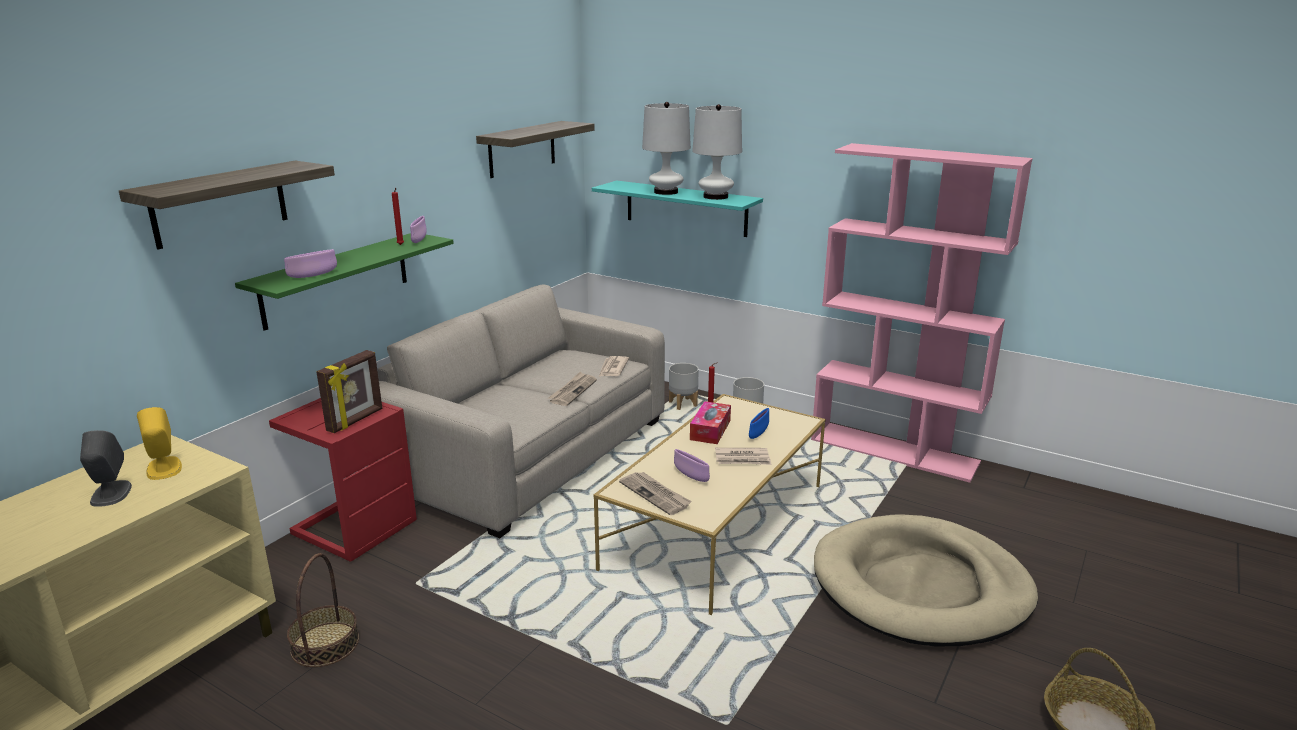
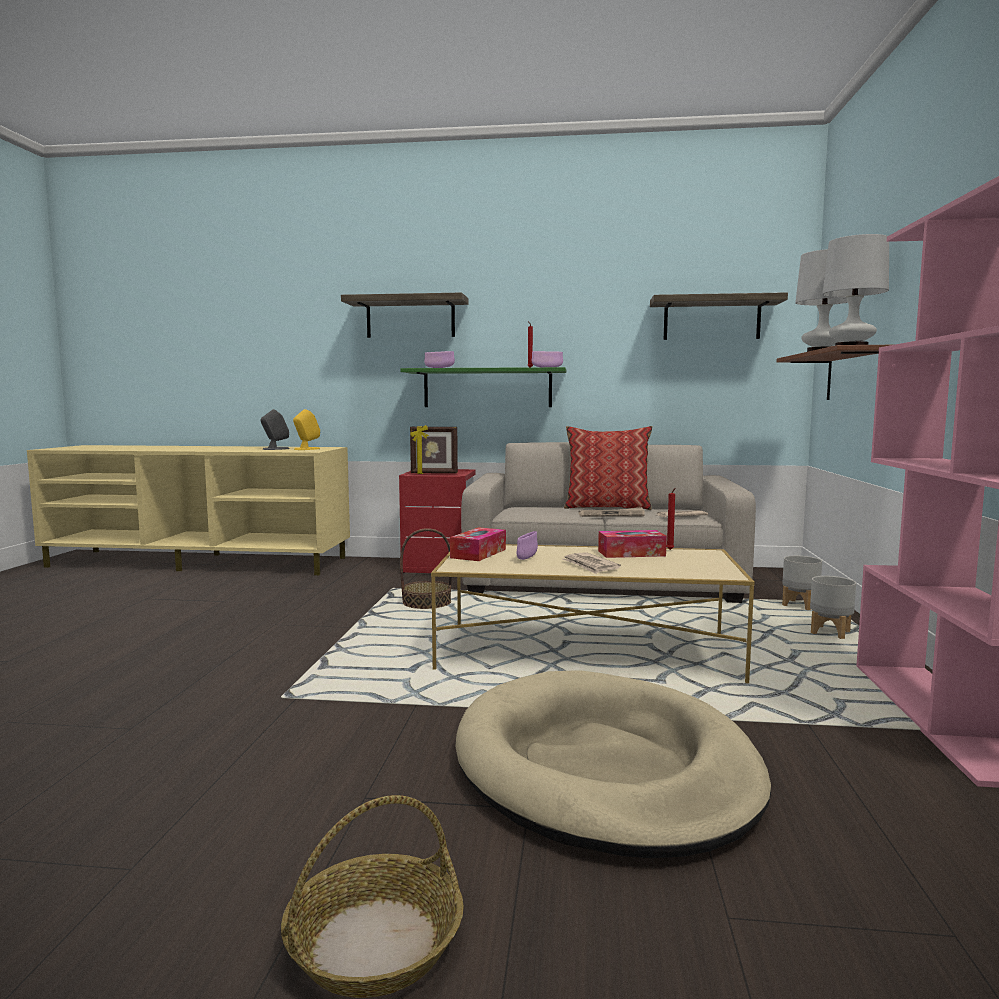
camera: 65 degrees right, 15 degrees down
(325, 644) = (315, 585): basket -> basket (427, 603)
(514, 379) = (607, 507): none -> pillow
(655, 495) = (478, 553): newspaper -> tissue box
(686, 208) = (857, 376): turquoise shelf -> brown shelf
(758, 433) = (657, 565): blue bowl -> none

